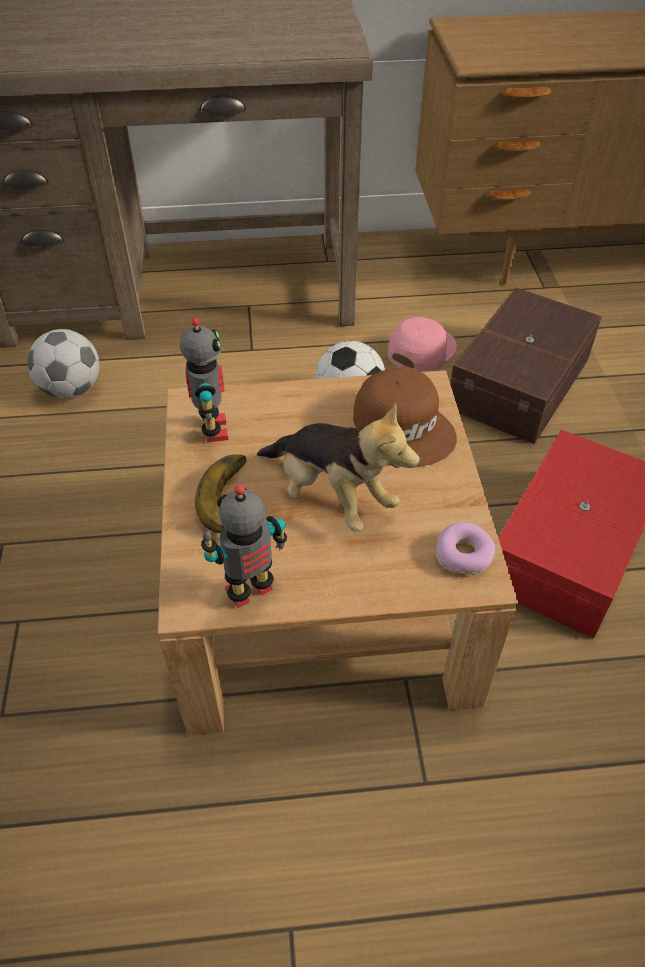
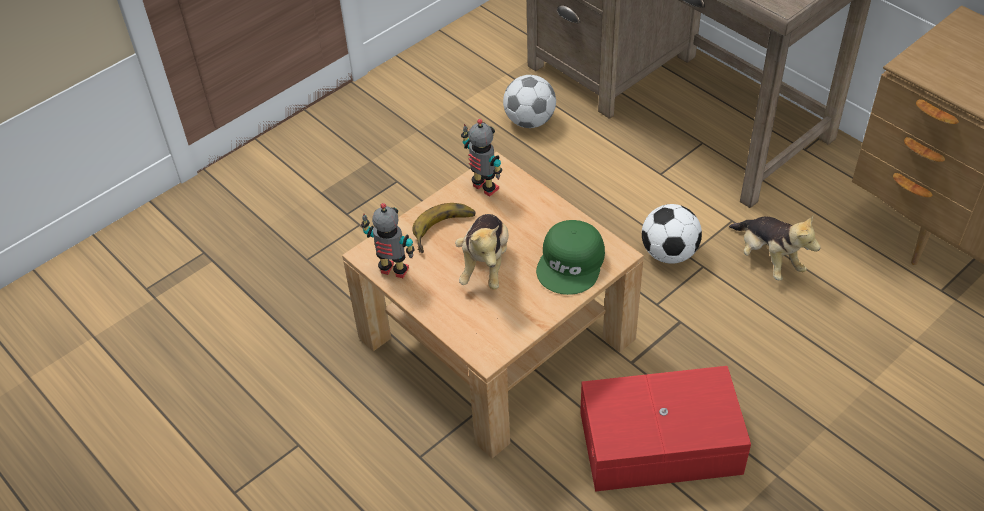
camera: 55 degrees right, 0 degrees up
(212, 430) = (484, 188): toy robot -> toy robot turned 90 degrees counterclockwise
(405, 426) = (572, 263): brown cap -> green cap
(420, 350) = (768, 259): pink cap -> plush toy
(464, 555) = (497, 340): donut -> none
(522, 383) = (801, 336): brown storage box -> none

